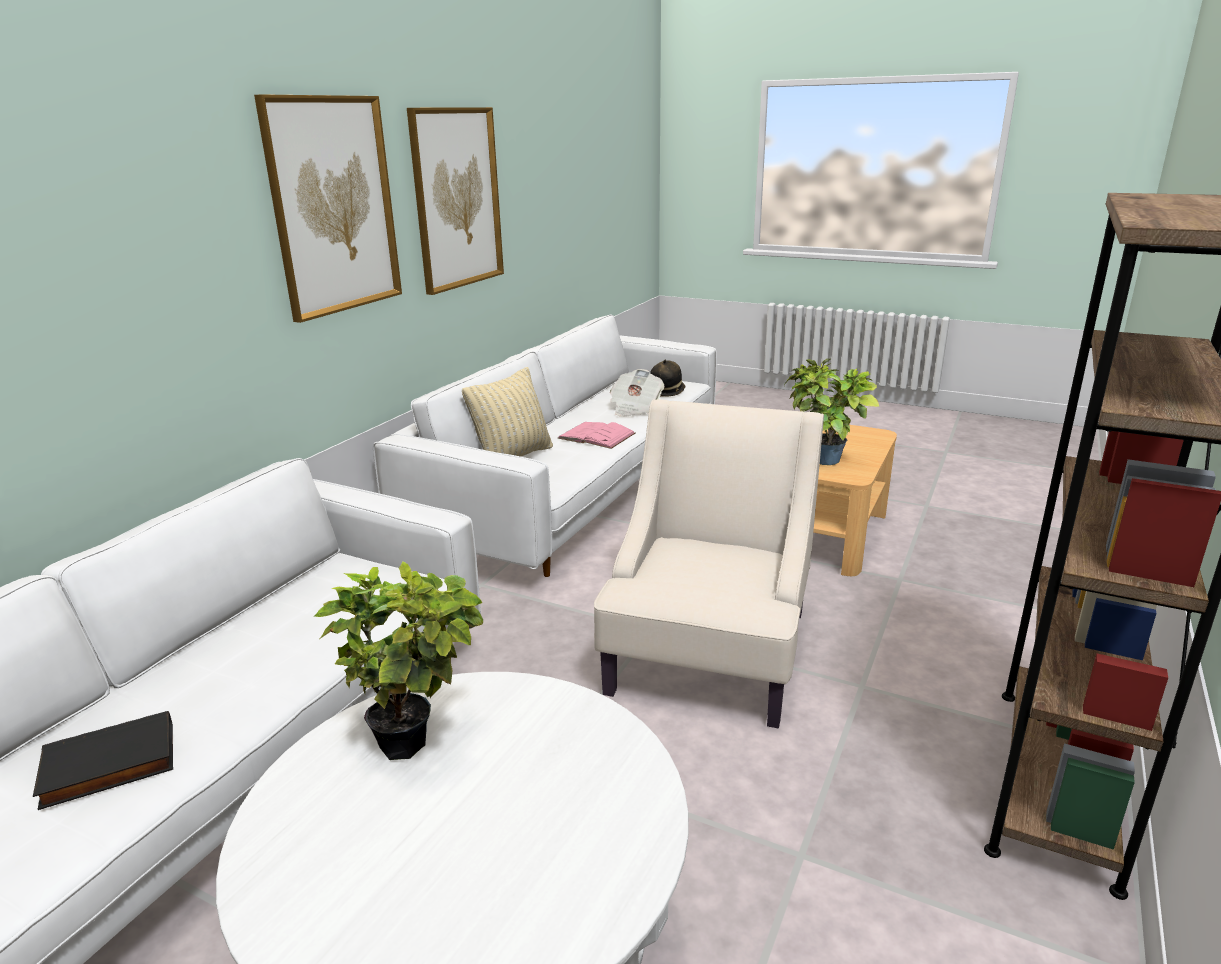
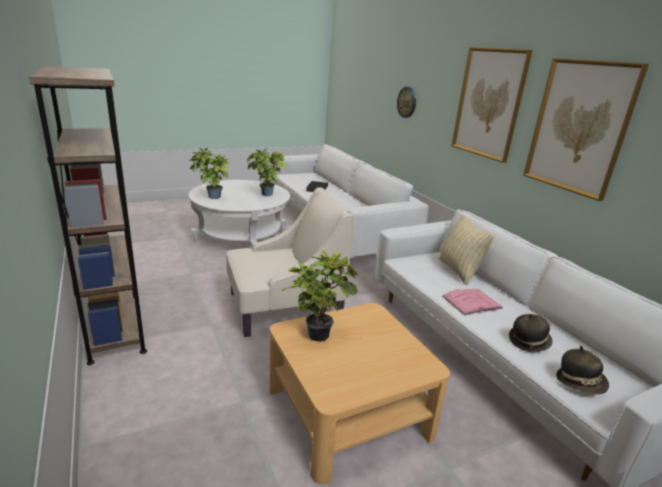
camera: 125 degrees right, 0 degrees up
(75, 288) = (407, 102): none -> wall clock
(598, 835) = (211, 197): none -> potted plant
(635, 408) = (528, 342): newspaper -> hat
(708, 652) = (283, 307): beige armchair -> beige armchair turned 75 degrees counterclockwise

